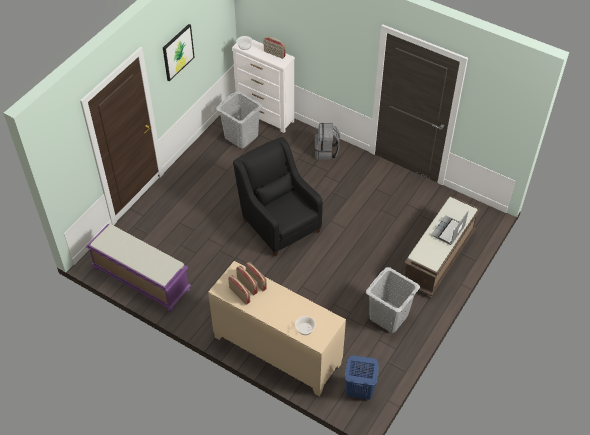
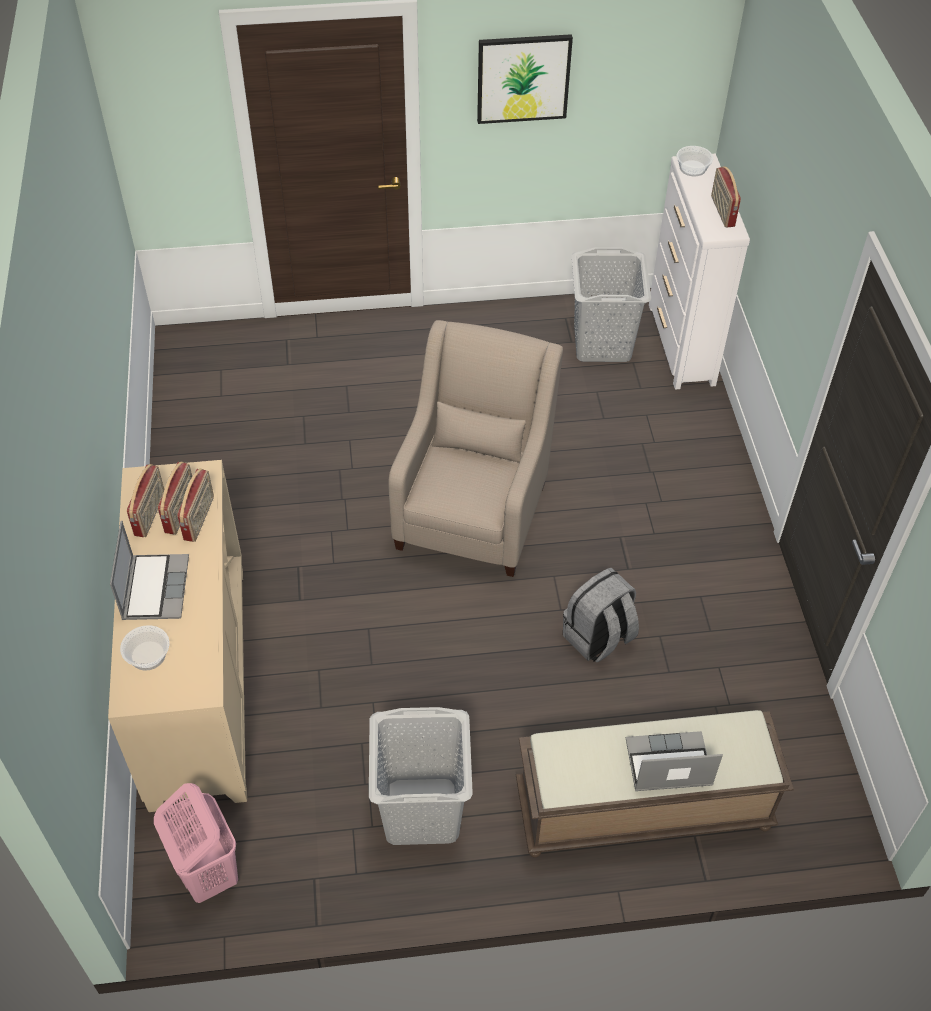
camera: 50 degrees right, 0 degrees up
(140, 279) = (192, 414): purple bench -> none
(276, 311) = (154, 587): none -> laptop
(279, 223) = (474, 509): black armchair -> beige armchair
(326, 152) = (701, 471): grey backpack -> grey backpack (598, 638)
(359, 391) = (207, 872): blue laundry basket -> pink laundry basket

